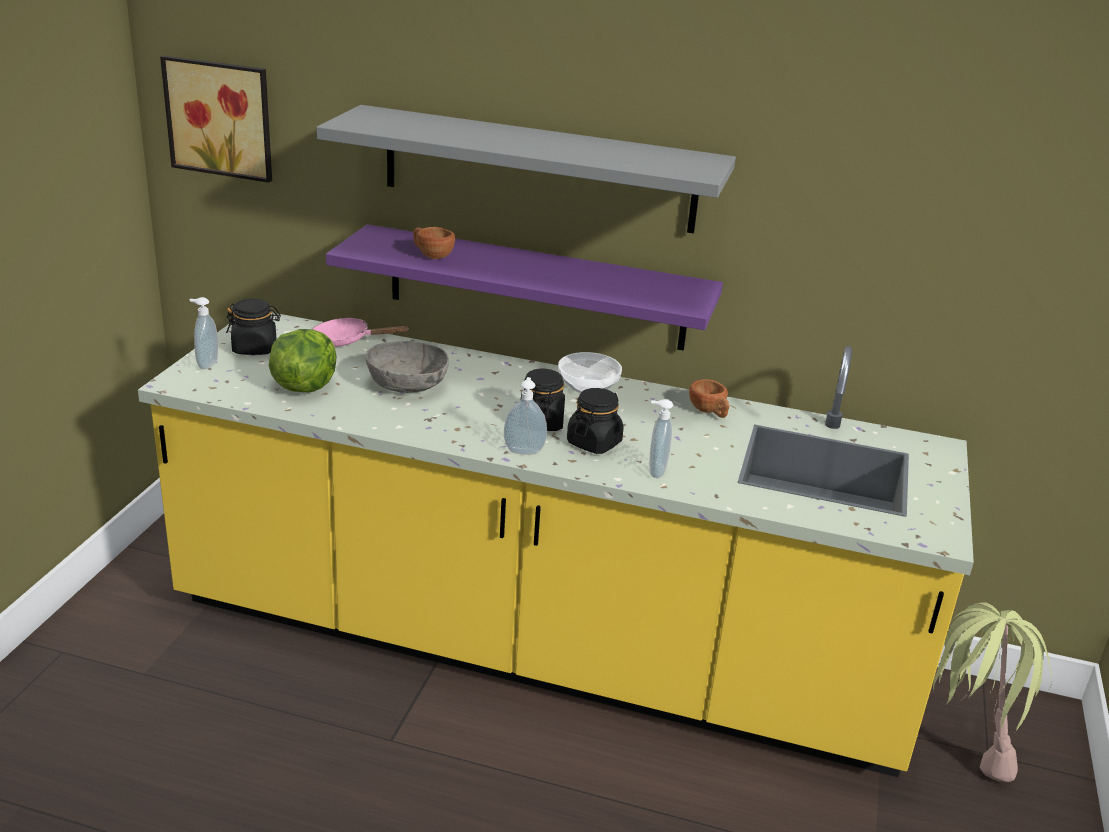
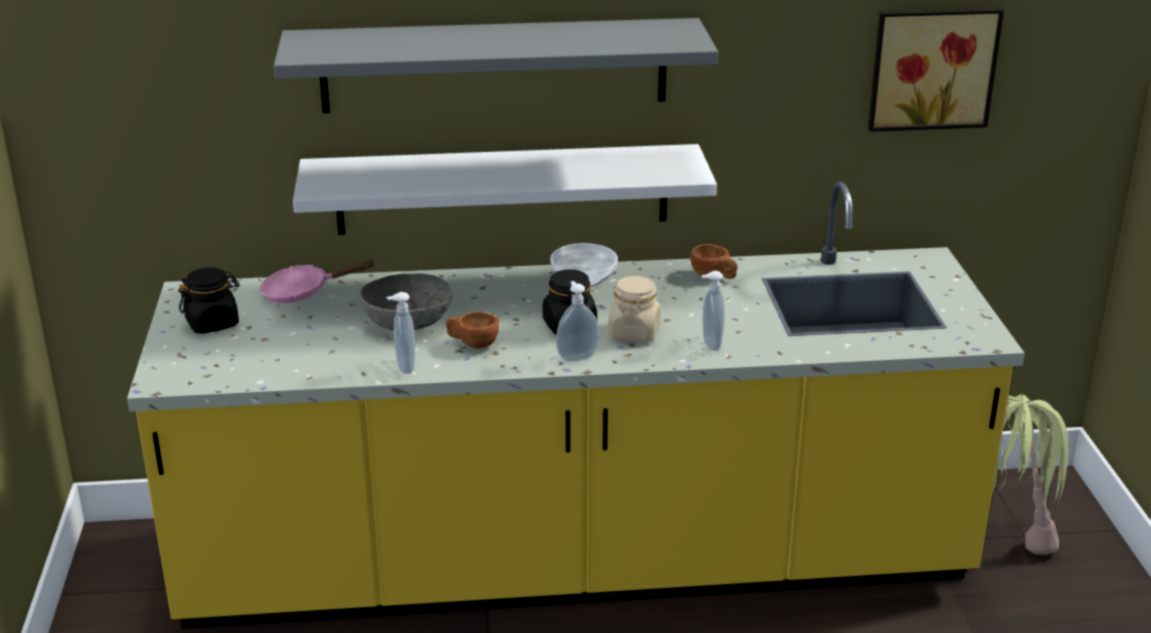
camera: 20 degrees left, 0 degrees up
(206, 364) = (176, 353): soap dispenser -> soap dispenser (403, 367)
(221, 117) = (107, 72): picture -> picture (931, 67)
(304, 386) = (303, 349): lettuce -> none
(431, 255) = (402, 178): brown cup -> brown cup (472, 343)
(536, 288) = (502, 189): purple shelf -> white shelf
(594, 443) = (634, 332): black jar -> beige jar

